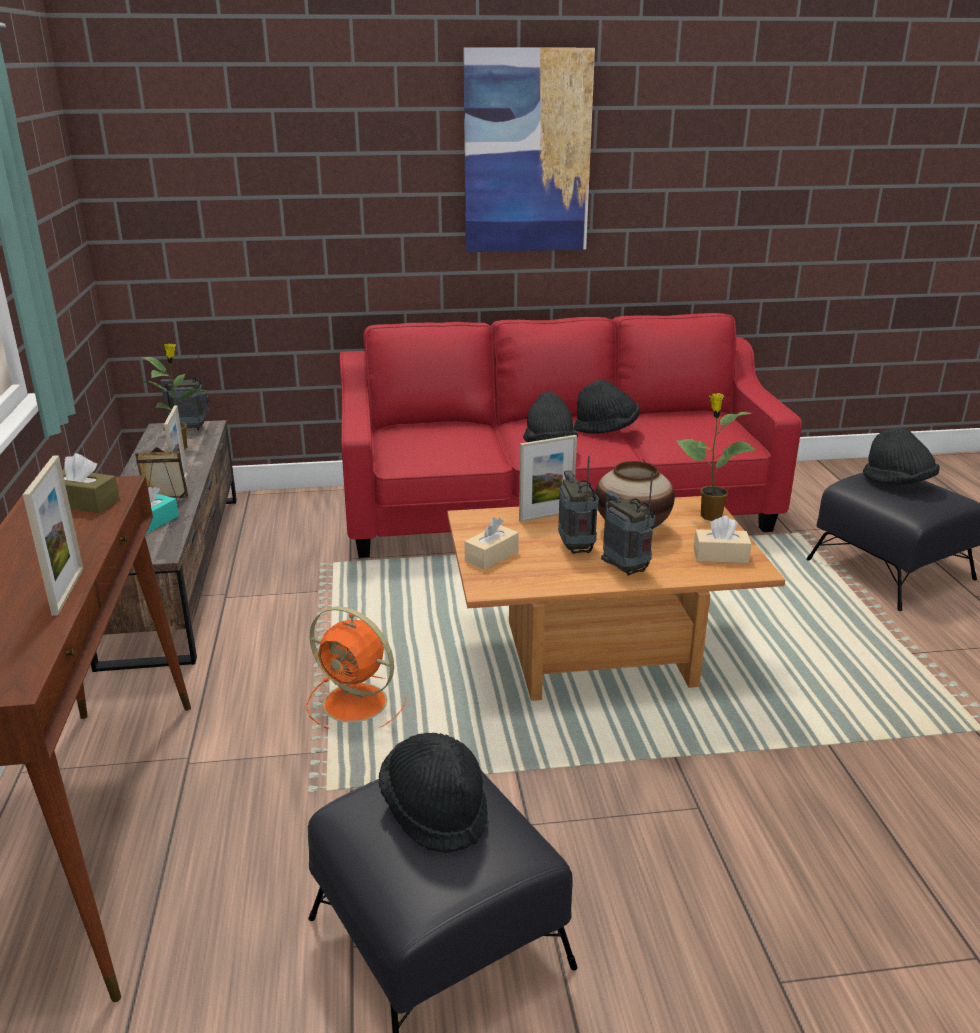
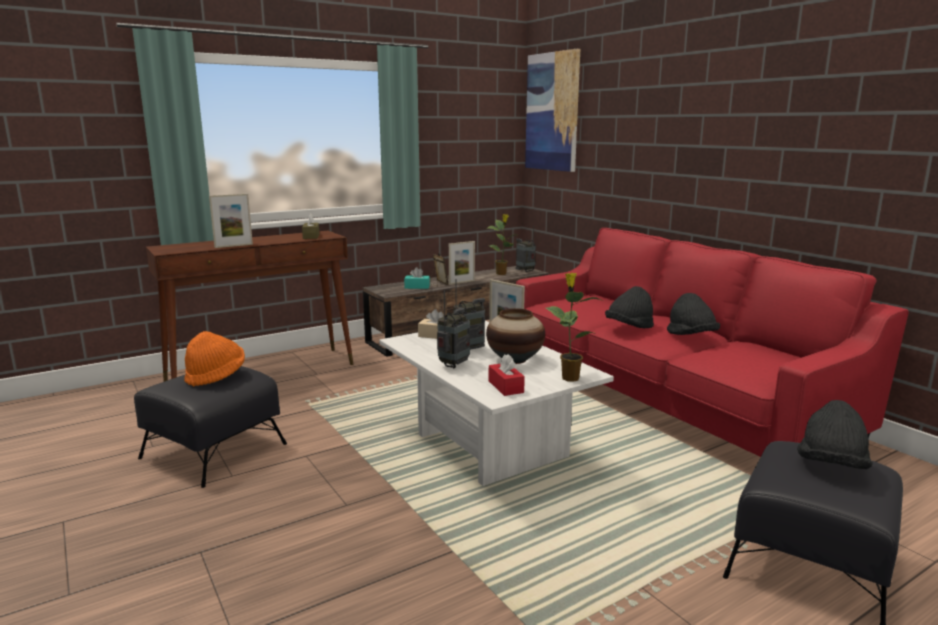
camera: 65 degrees right, 10 degrees down
(357, 704) = (381, 394): orange fan -> none
(435, 810) = (216, 376): black hat -> orange hat
(527, 152) = (733, 115): picture -> picture (552, 112)
(597, 657) = (486, 446): brown coffee table -> white coffee table
(720, 556) = (505, 387): beige tissue box -> red tissue box

